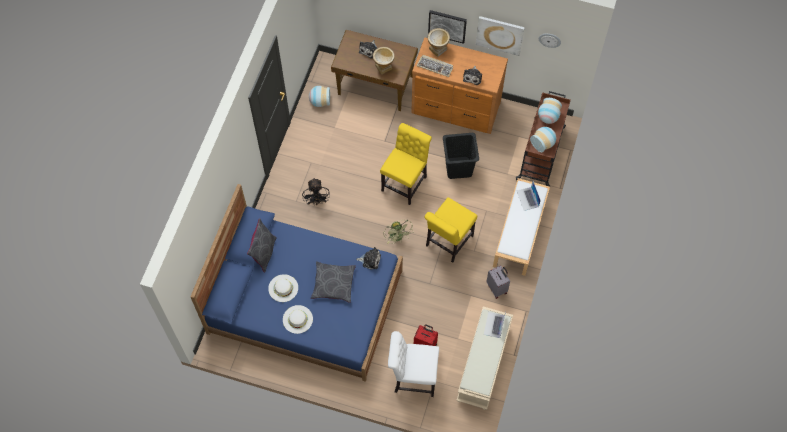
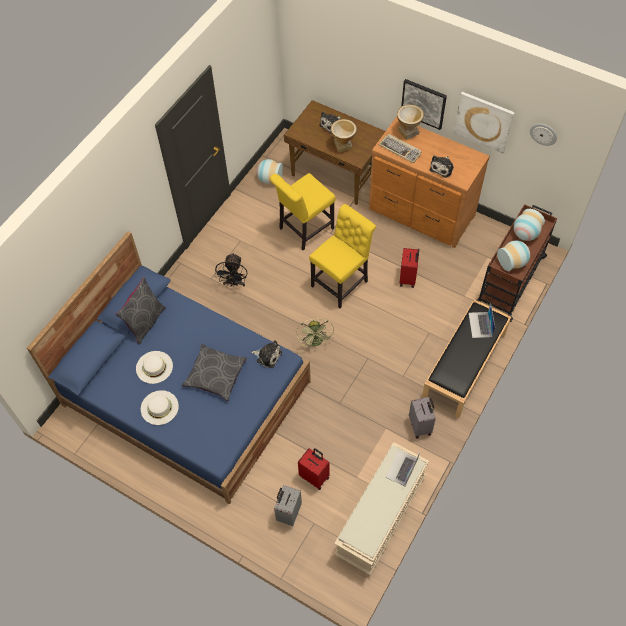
camera: 15 degrees right, 5 degrees down
(412, 377) = (288, 512): white chair -> grey suitcase
(447, 242) = (373, 359): yellow chair -> yellow chair (304, 230)
(459, 168) = (408, 278): black laundry basket -> red suitcase
(520, 233) = (464, 366): white bench -> black bench

